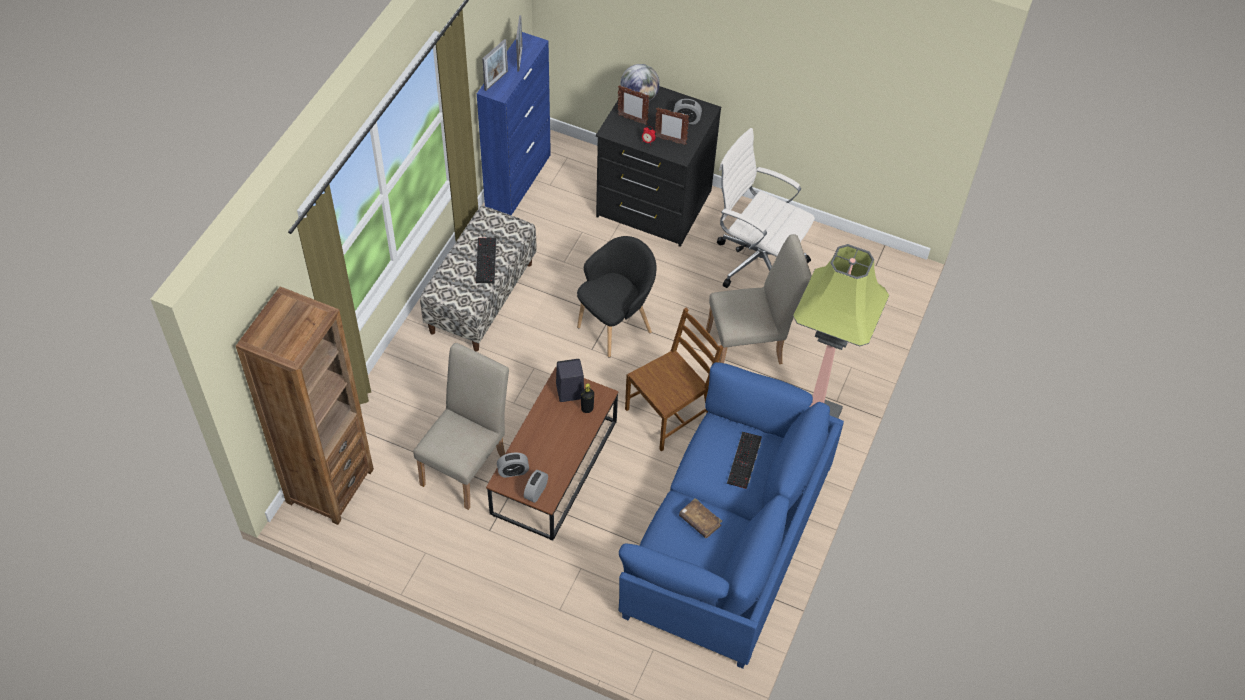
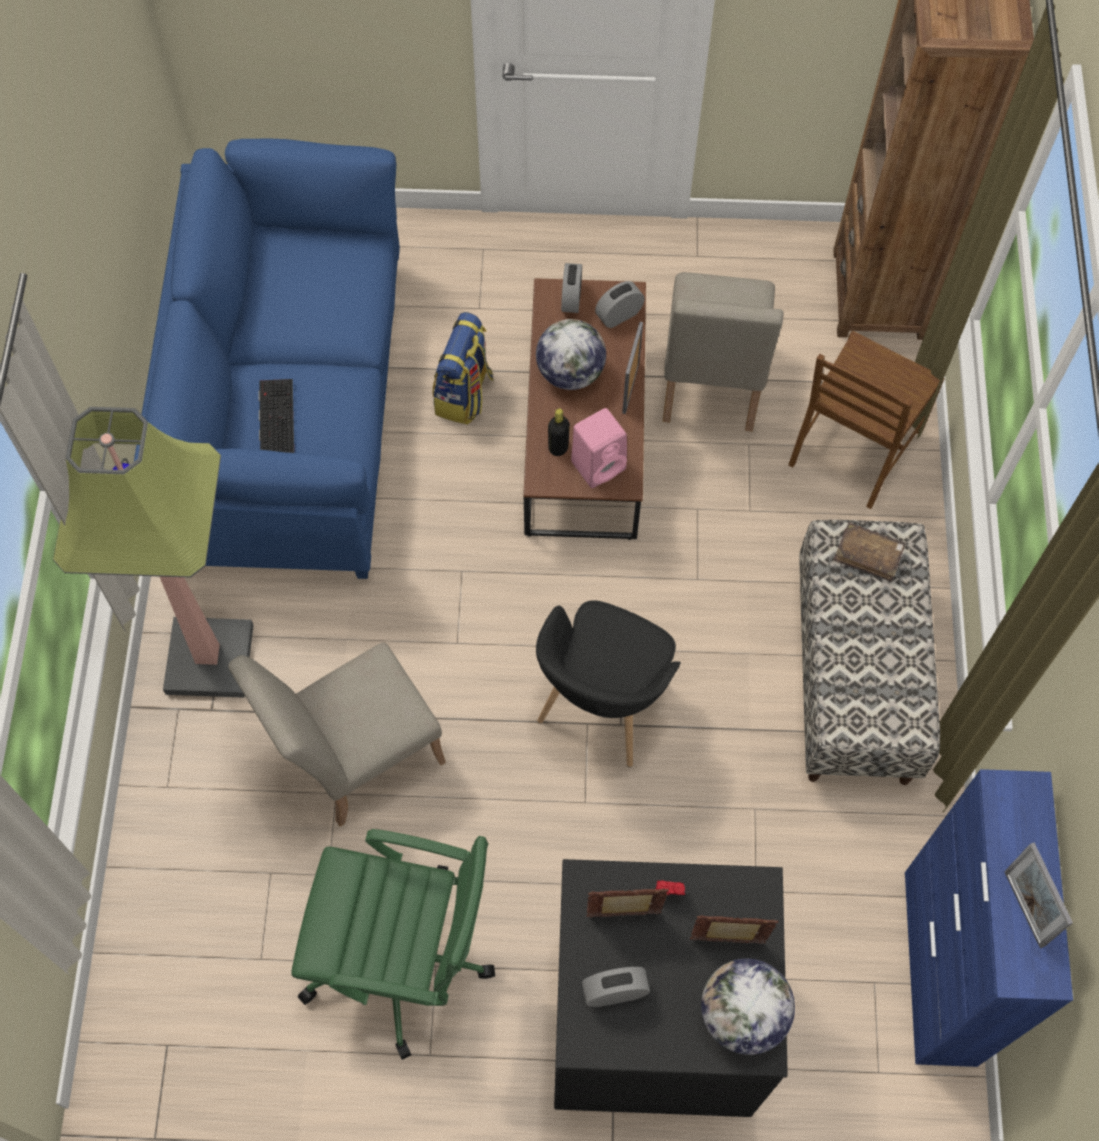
camera: 160 degrees right, 10 degrees up
(485, 260) = (861, 633): keyboard -> none
(496, 81) = (1033, 823): picture frame -> picture frame (630, 388)
(559, 447) = (570, 373): none -> globe
(569, 392) = (599, 464): black speaker -> pink speaker
(615, 515) = (464, 395): none -> backpack
(669, 413) = (447, 581): brown chair -> brown chair (854, 448)
(699, 521) = (313, 313): brown book -> brown book (868, 555)
(757, 261) = (403, 958): white office chair -> green office chair

